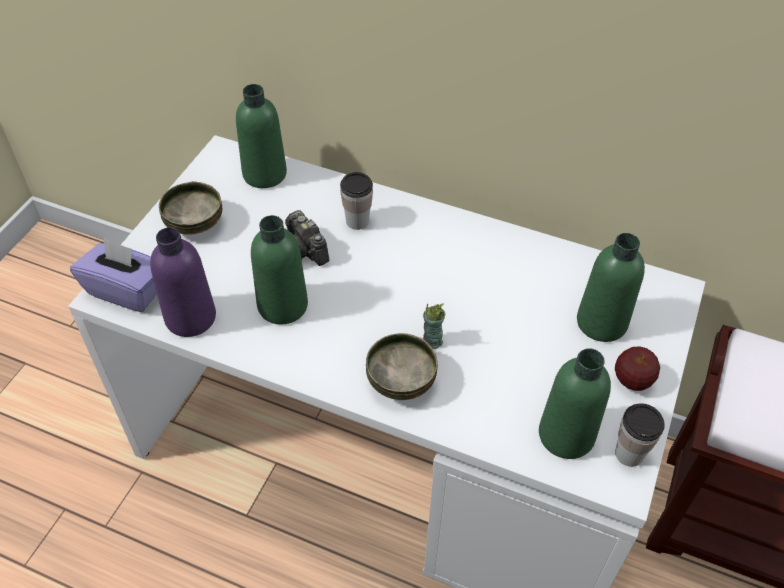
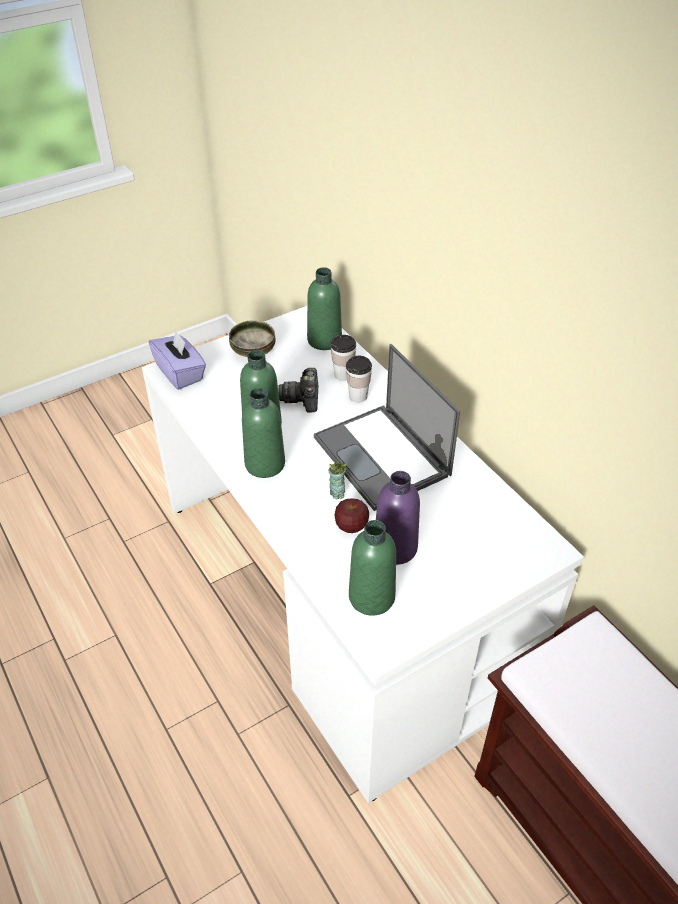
camera: 35 degrees right, 5 degrees down
(190, 317) = (202, 406): purple bottle -> purple bottle (395, 548)
(401, 380) = (294, 506): bowl -> none
(442, 276) = (383, 457): none -> laptop
(601, 322) = (469, 542): green bottle -> green bottle (265, 464)
(629, 454) = (404, 633): cup -> cup (343, 374)
(632, 380) = (454, 590): apple -> apple (351, 526)

